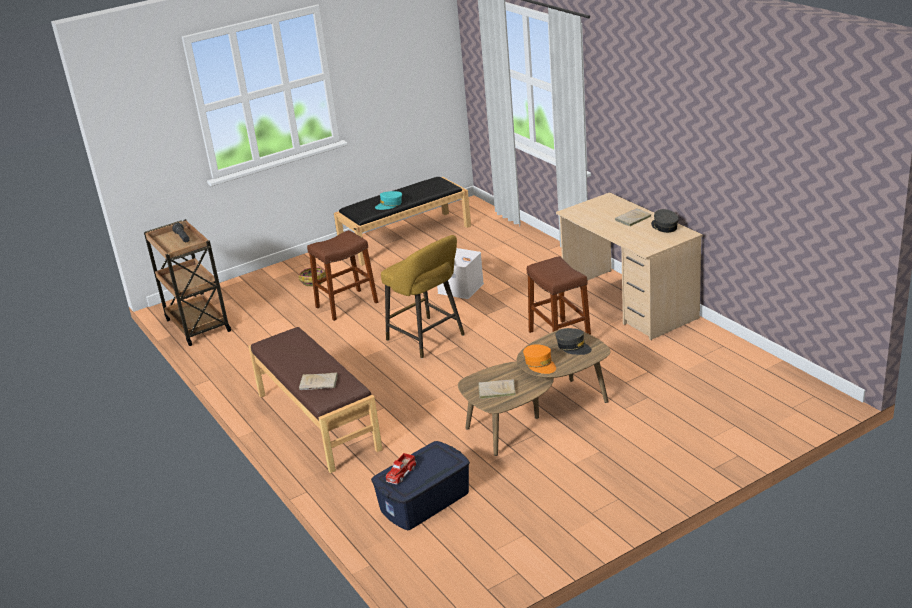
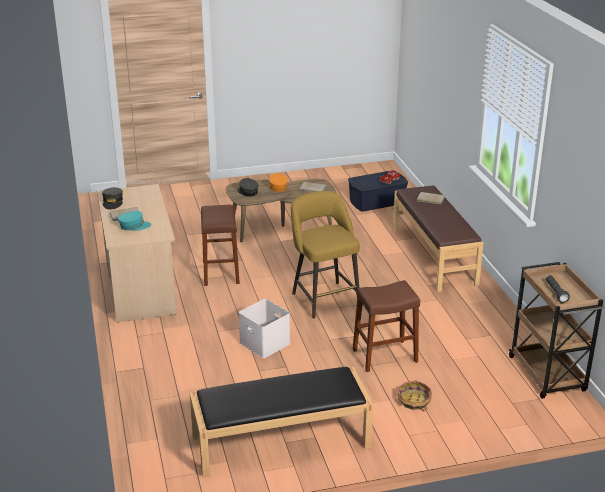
camera: 165 degrees left, 0 degrees up
(389, 205) = (301, 380): turquoise cap -> turquoise cap (134, 226)

